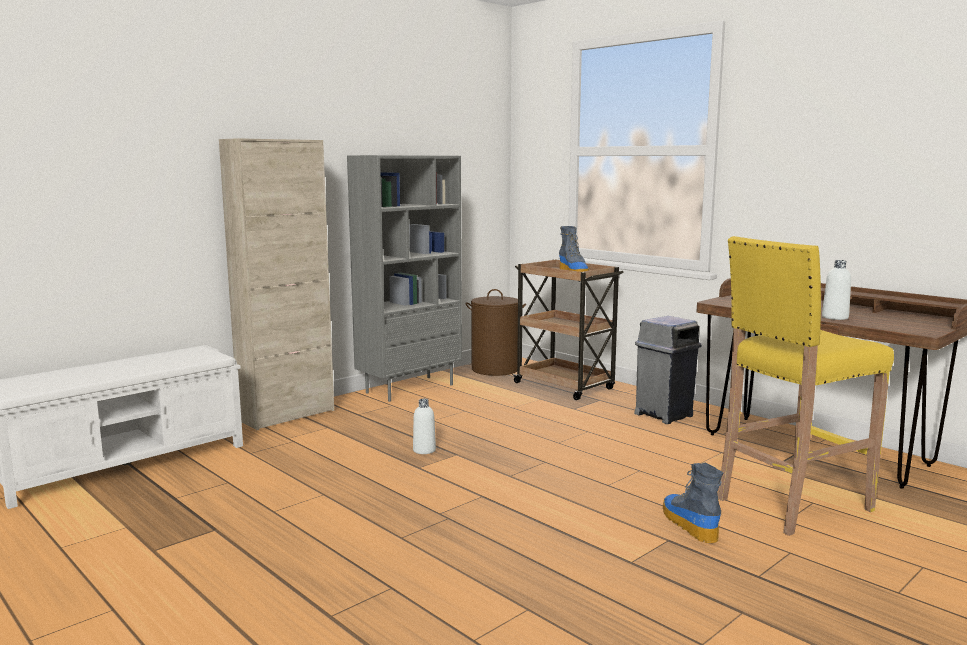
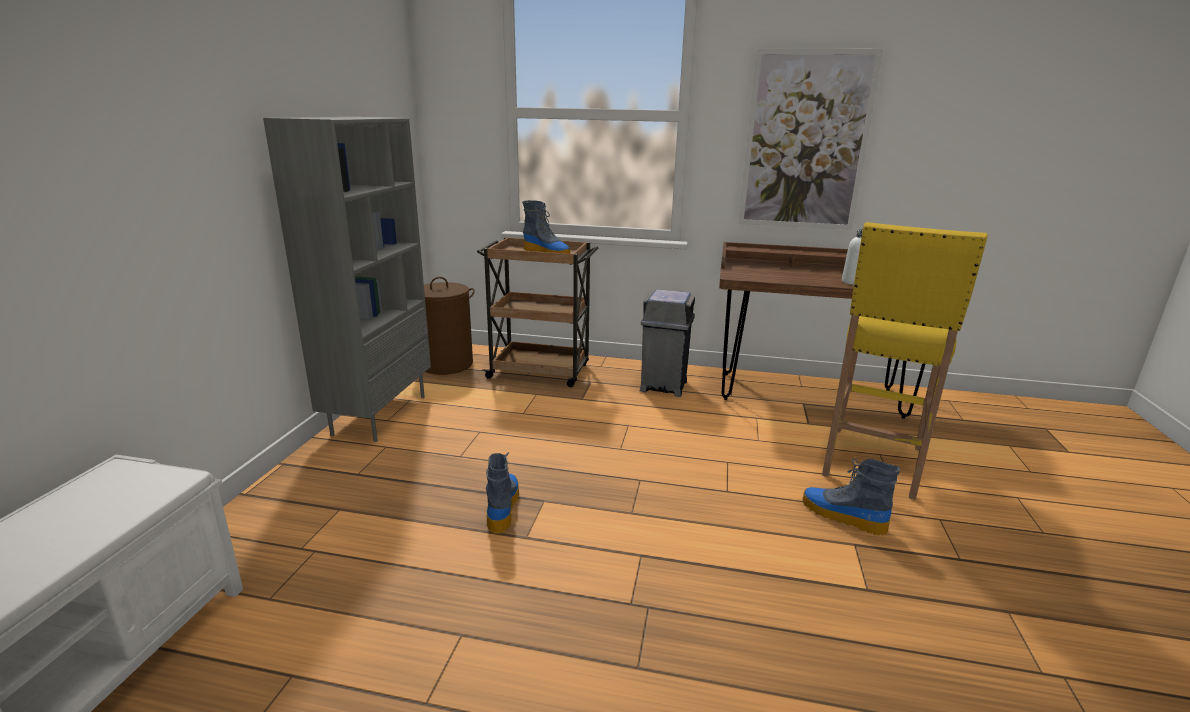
camera: 35 degrees left, 10 degrees up
(287, 415) = (256, 506): beige cabinet -> none
(424, 450) = (502, 507): white bottle -> boot
(827, 172) = (805, 142): none -> picture

